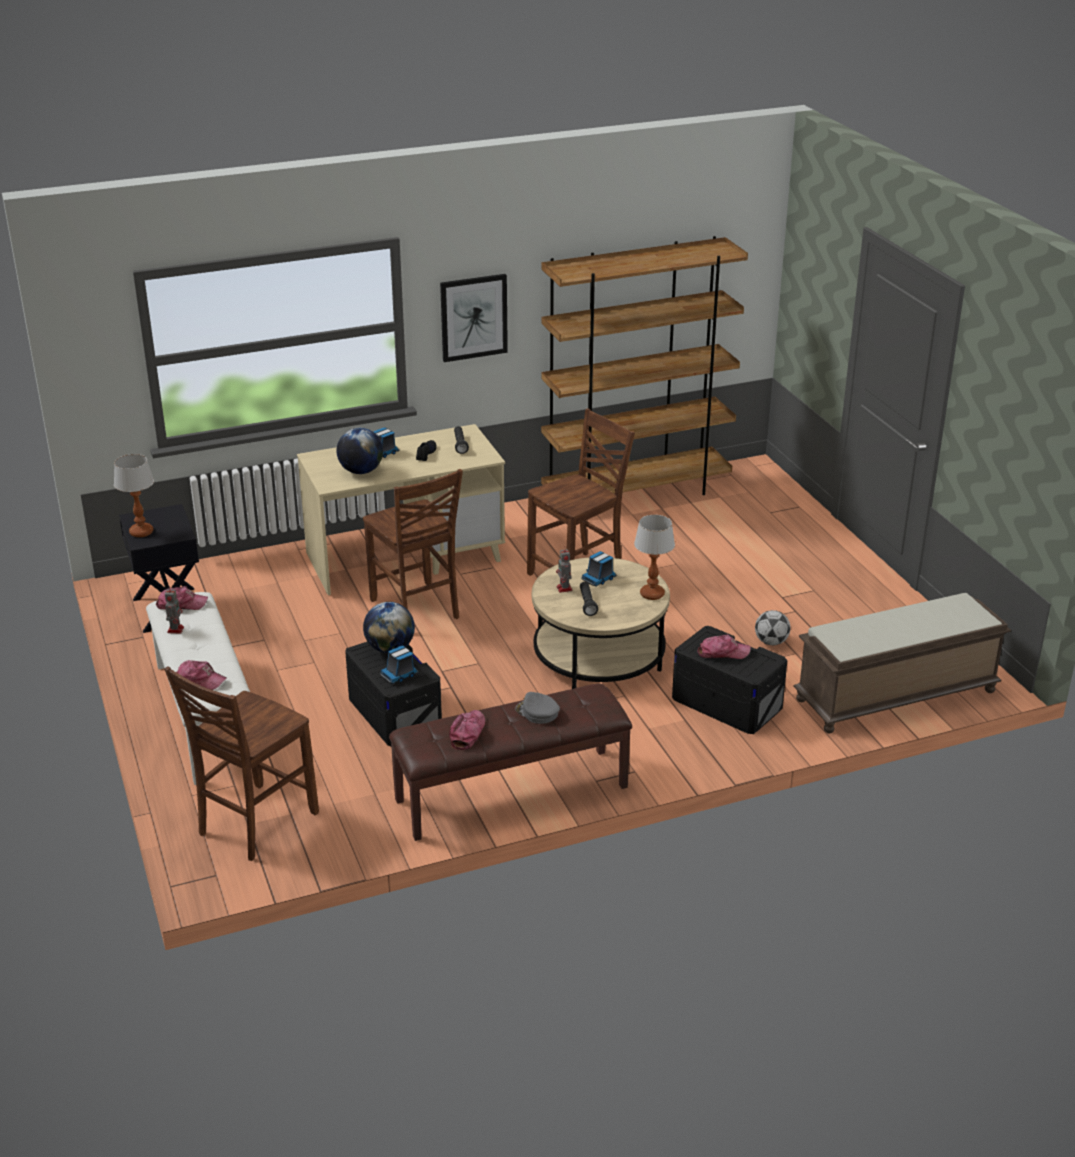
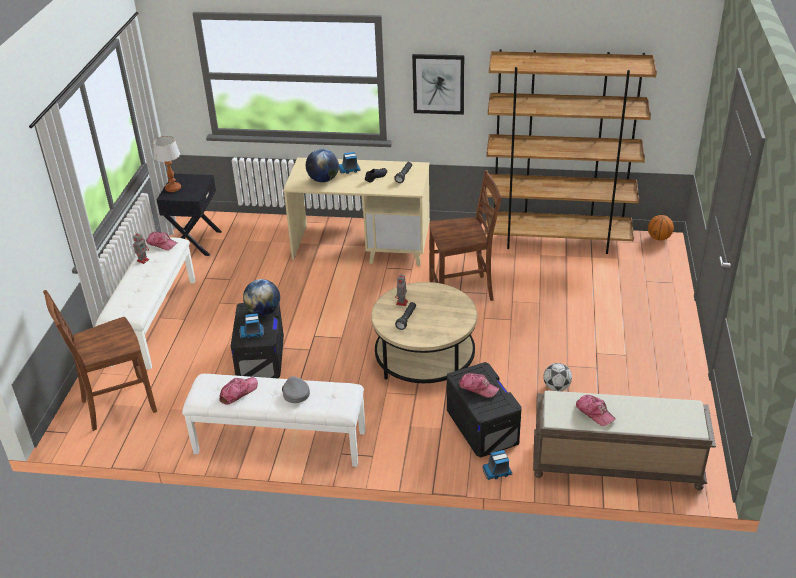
camera: 30 degrees right, 5 degrees up
(200, 679) = (124, 299): cap -> cap (594, 413)
(416, 609) = (336, 286): brown chair -> none
(512, 794) = (279, 443): brown bench -> white bench
(599, 578) = (432, 302): toy truck -> toy truck (497, 471)
(652, 594) = (458, 326): table lamp -> none
(745, 465) = (659, 238): none -> basketball

